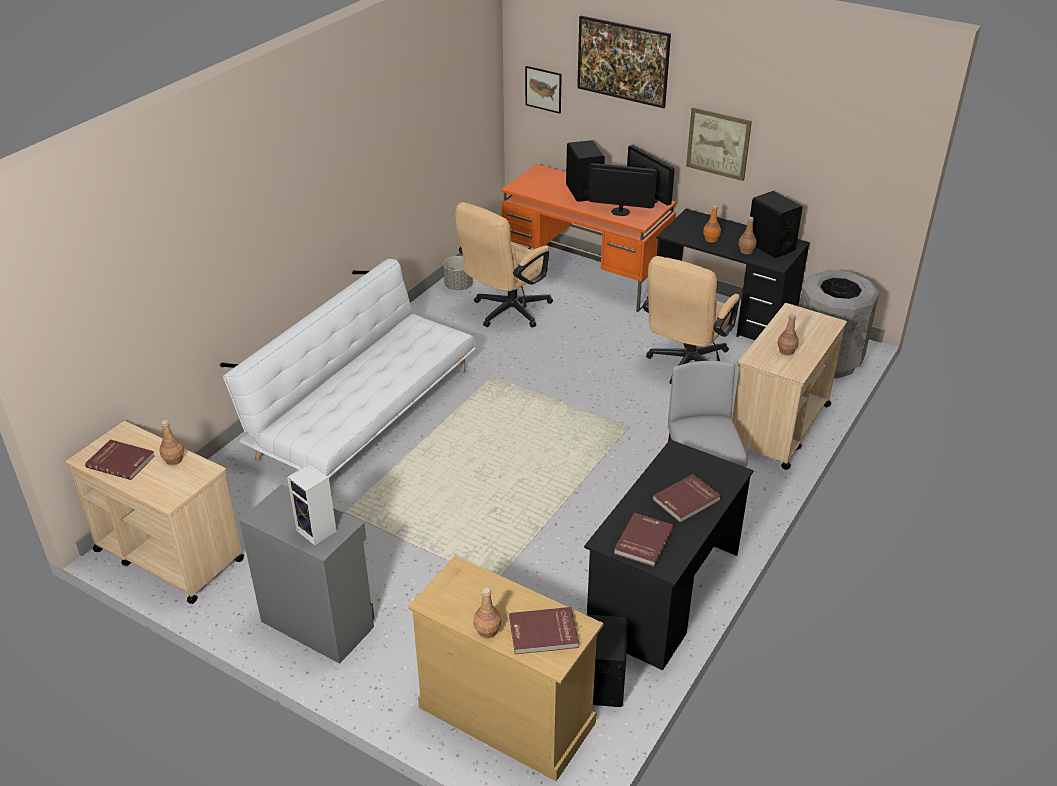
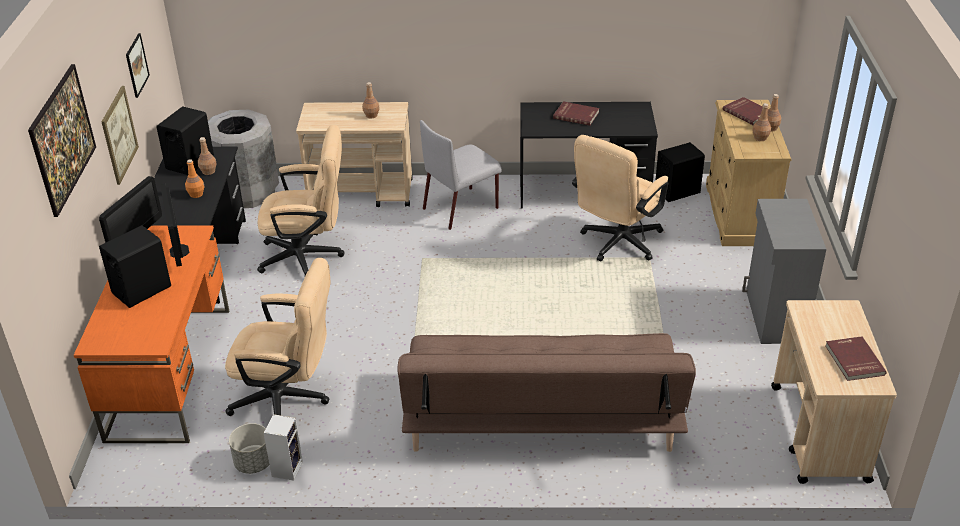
camera: 120 degrees left, 0 degrees up
(174, 460) = (815, 332): brown bottle -> brown bottle (760, 138)
(318, 531) = (789, 211): speaker -> speaker (287, 468)
(364, 414) = (542, 416): white sofa -> brown sofa
(540, 568) = (617, 244): none -> beige office chair
(543, 89) = (39, 263): picture -> picture (136, 65)
(642, 541) = (629, 119): red book -> none

